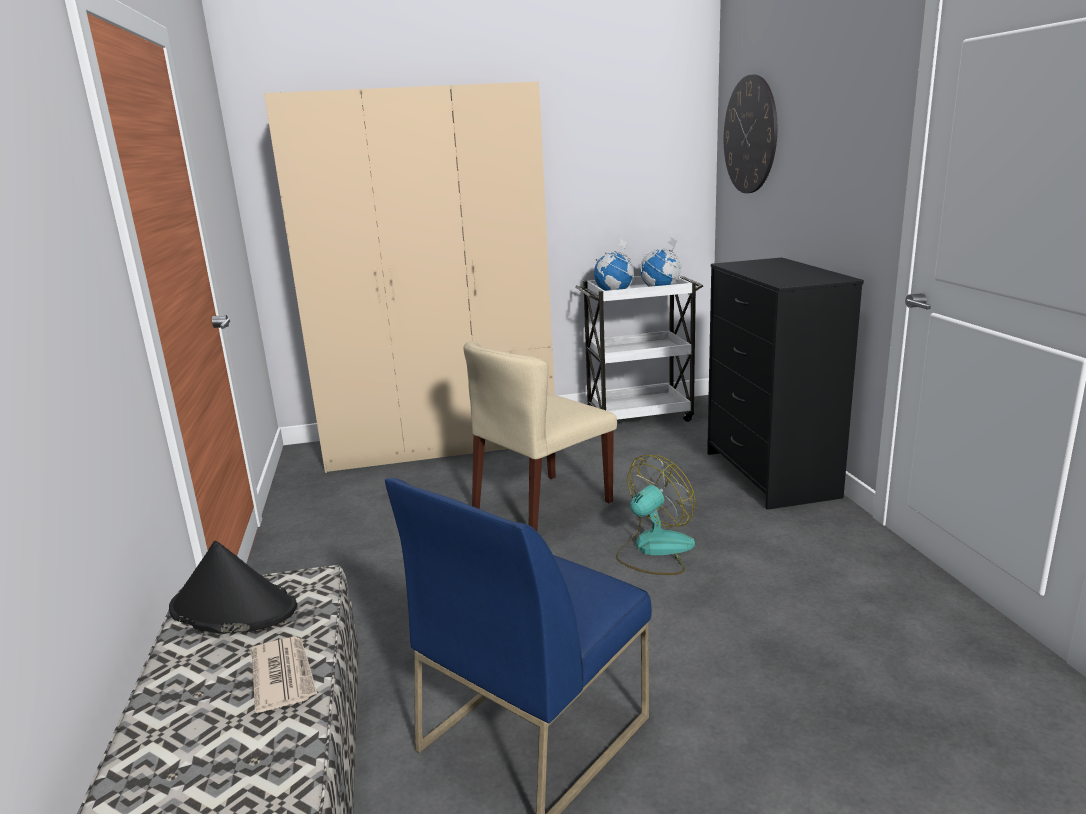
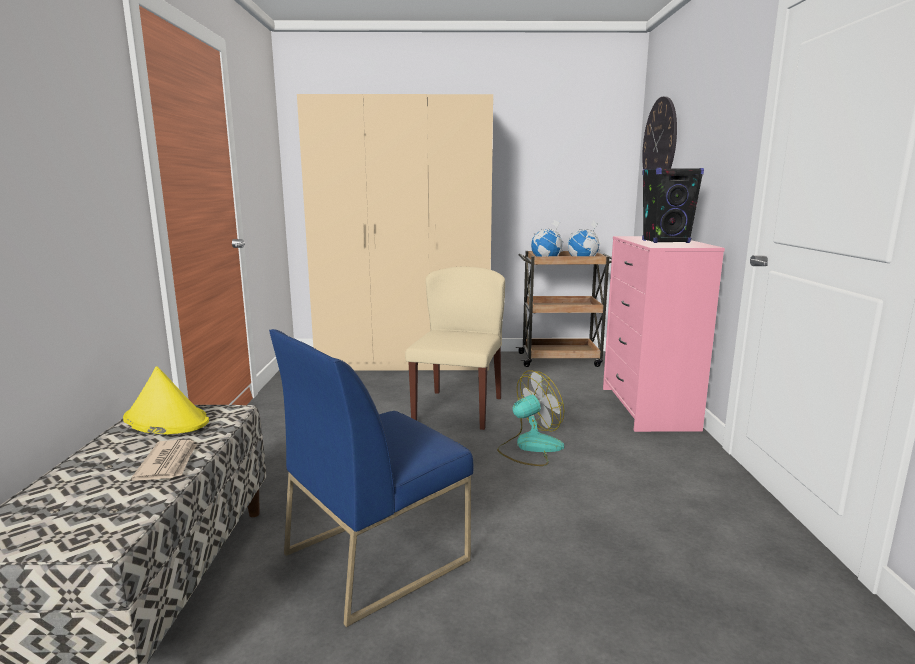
camera: 10 degrees right, 5 degrees down
(232, 608) = (165, 420): black hat -> yellow hat
(542, 506) = (458, 409): beige chair -> beige chair turned 135 degrees clockwise
(639, 416) = (560, 359): white cart -> brown cart
(769, 474) = (647, 408): black dresser -> pink dresser
(786, 272) = (666, 242): none -> black speaker

